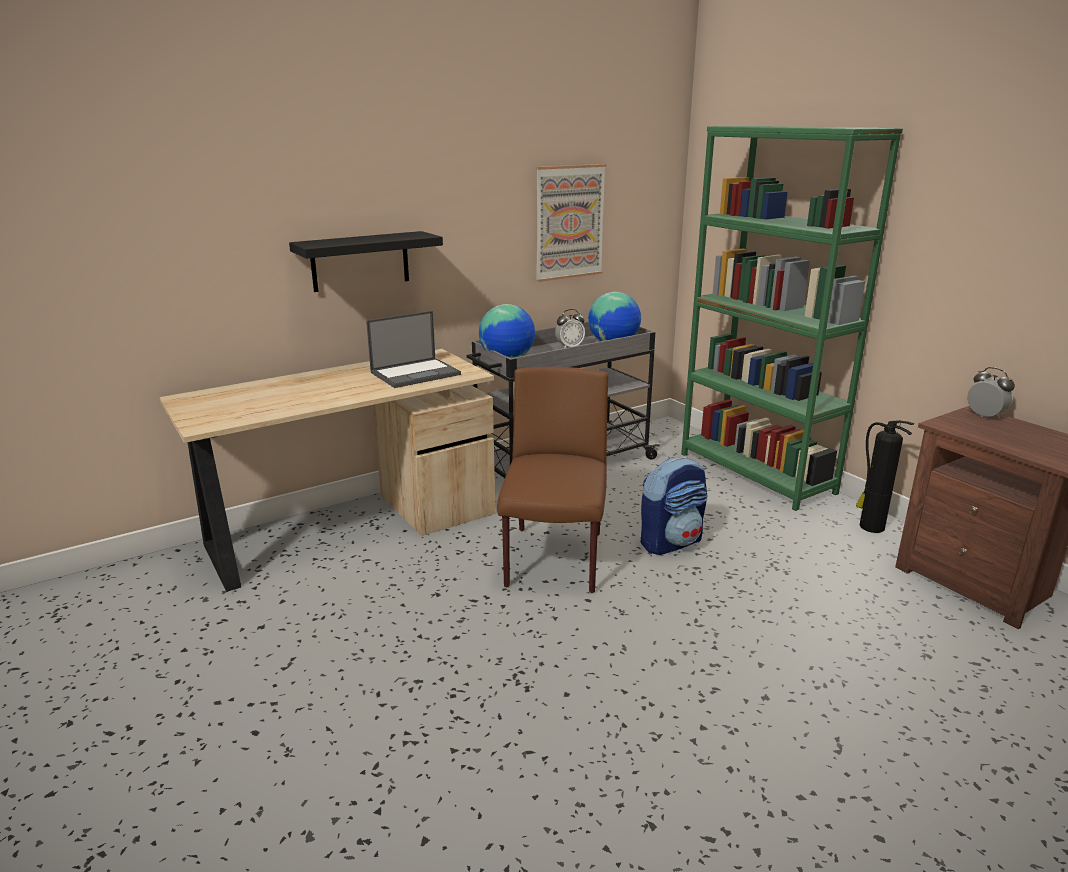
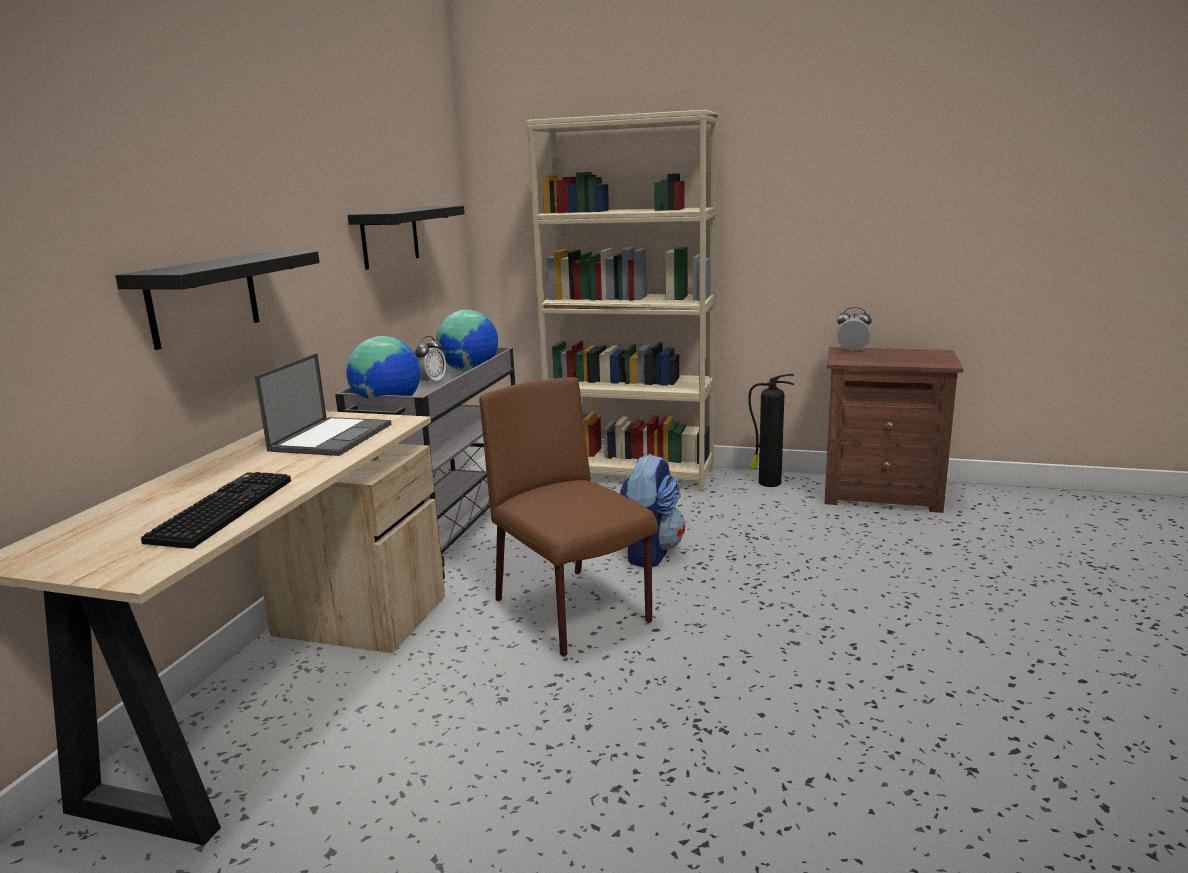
camera: 40 degrees left, 5 degrees down
(287, 403) = (221, 509): none -> keyboard
(569, 222) = (390, 237): picture -> black shelf
(756, 473) = (631, 474): green bookcase -> beige bookcase

